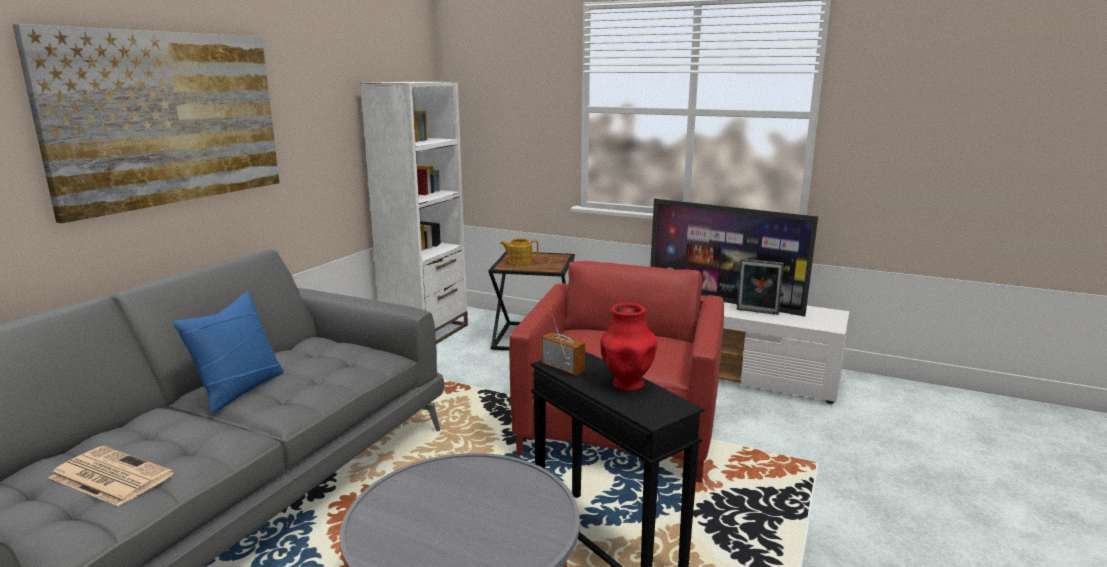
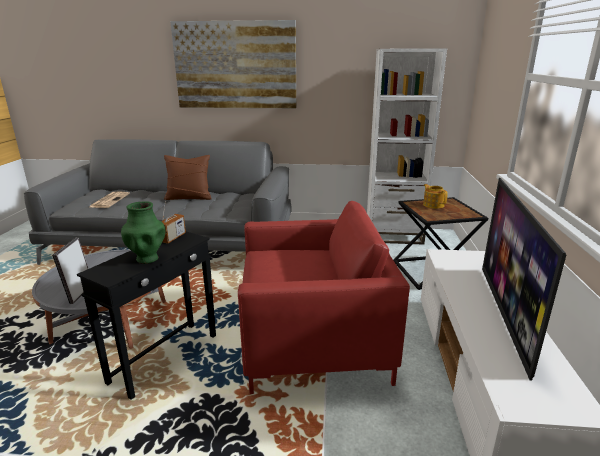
camera: 70 degrees right, 5 degrees up
(239, 390) = (189, 197): blue pillow -> brown pillow
(627, 384) = (147, 258): red vase -> green vase
(757, 312) = (496, 340): picture frame -> picture frame (79, 293)

